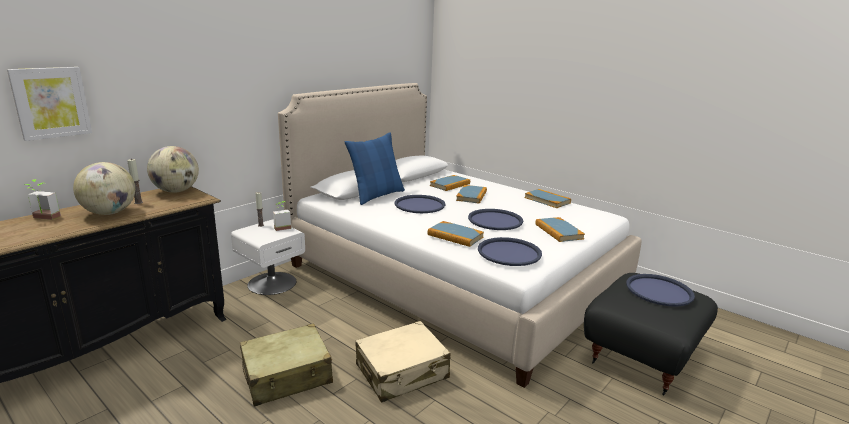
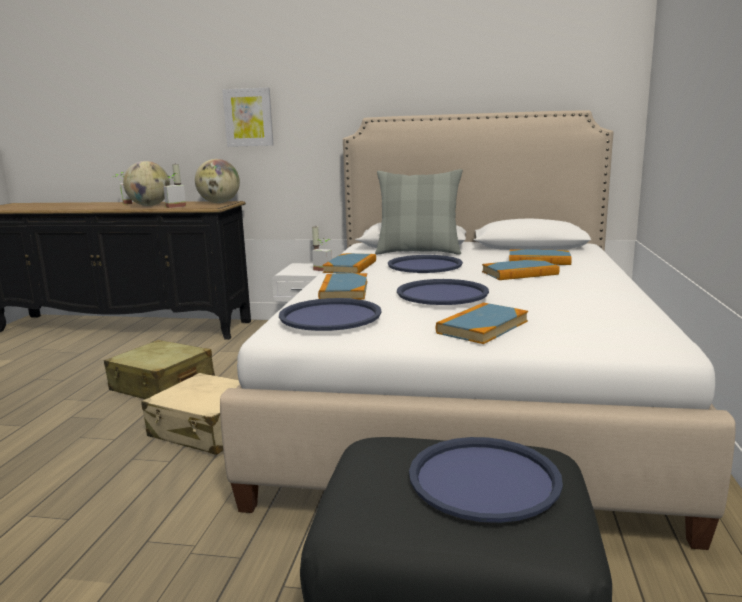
camera: 60 degrees right, 5 degrees down
(51, 102) = (150, 115): picture -> picture (248, 117)
(153, 207) = (174, 206): none -> potted plant
(376, 195) = (418, 252): blue pillow -> grey pillow
(547, 200) = (620, 301): book -> book (350, 267)

